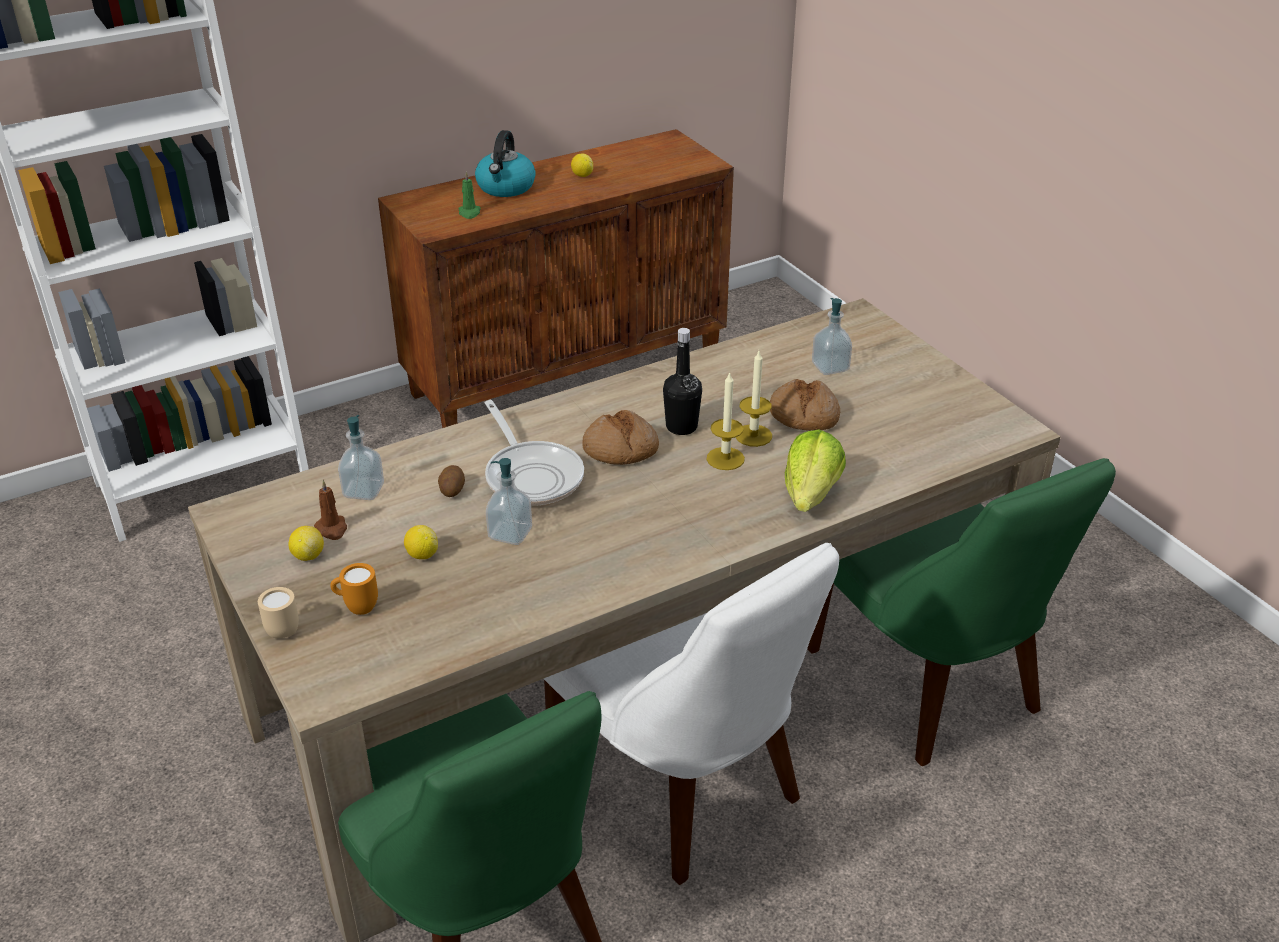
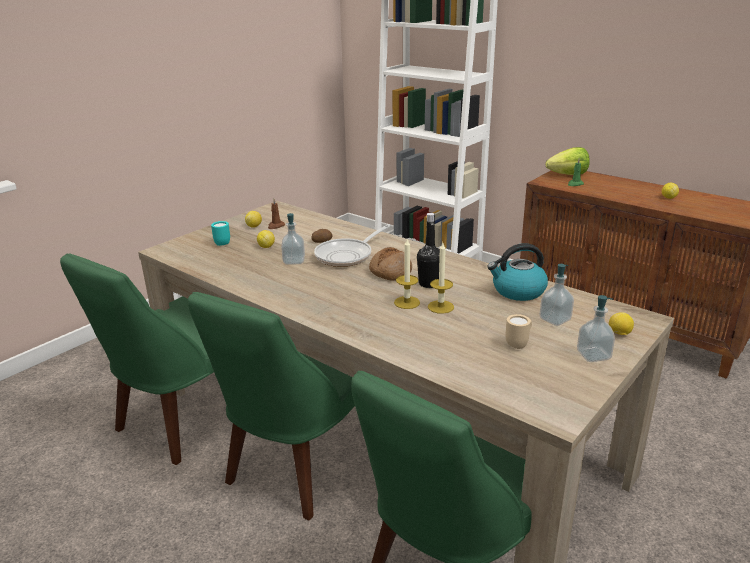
camera: 70 degrees right, 10 degrees down
(283, 628) = (202, 233): beige mug -> beige mug (518, 344)
(357, 607) = (222, 243): orange mug -> turquoise mug
(363, 491) = (308, 225): soap dispenser -> soap dispenser (593, 355)
(506, 187) = (618, 185): kettle -> kettle (518, 291)
(681, 787) = (298, 465): white chair -> green chair
(803, 416) = (480, 320): bread -> none
(810, 495) = (389, 337): lettuce -> lettuce (568, 175)
(881, 340) = (619, 333): none -> lemon

